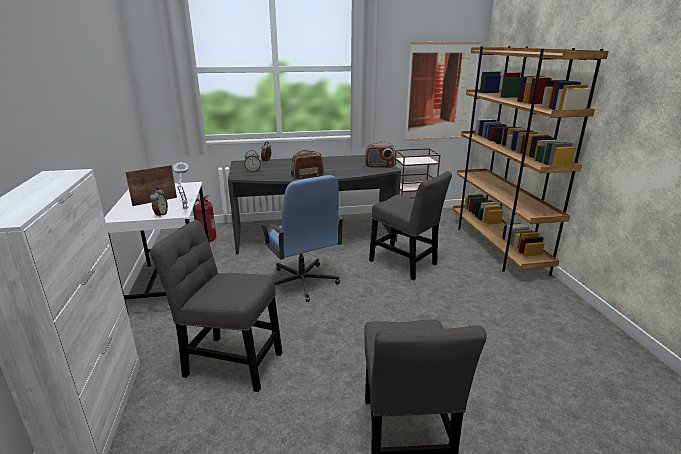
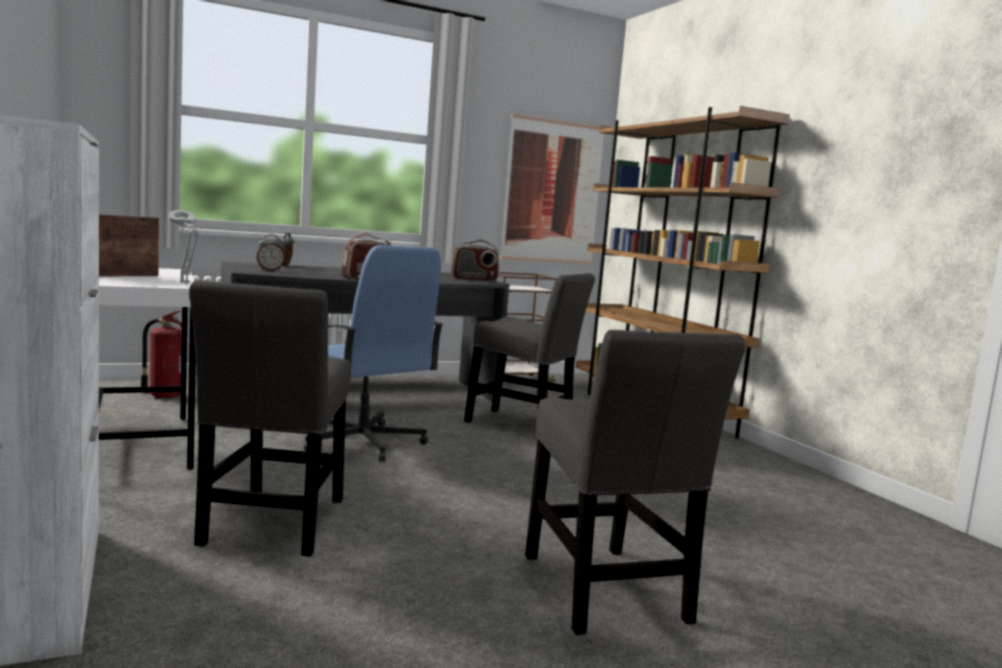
camera: 15 degrees left, 15 degrees down
(160, 214) = (145, 284): alarm clock -> none
(229, 362) = (273, 525): grey chair -> grey chair turned 90 degrees counterclockwise

